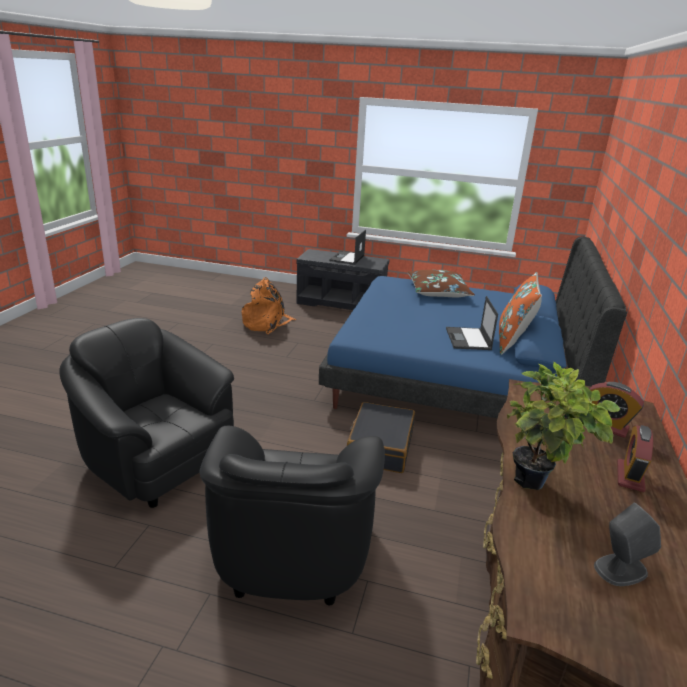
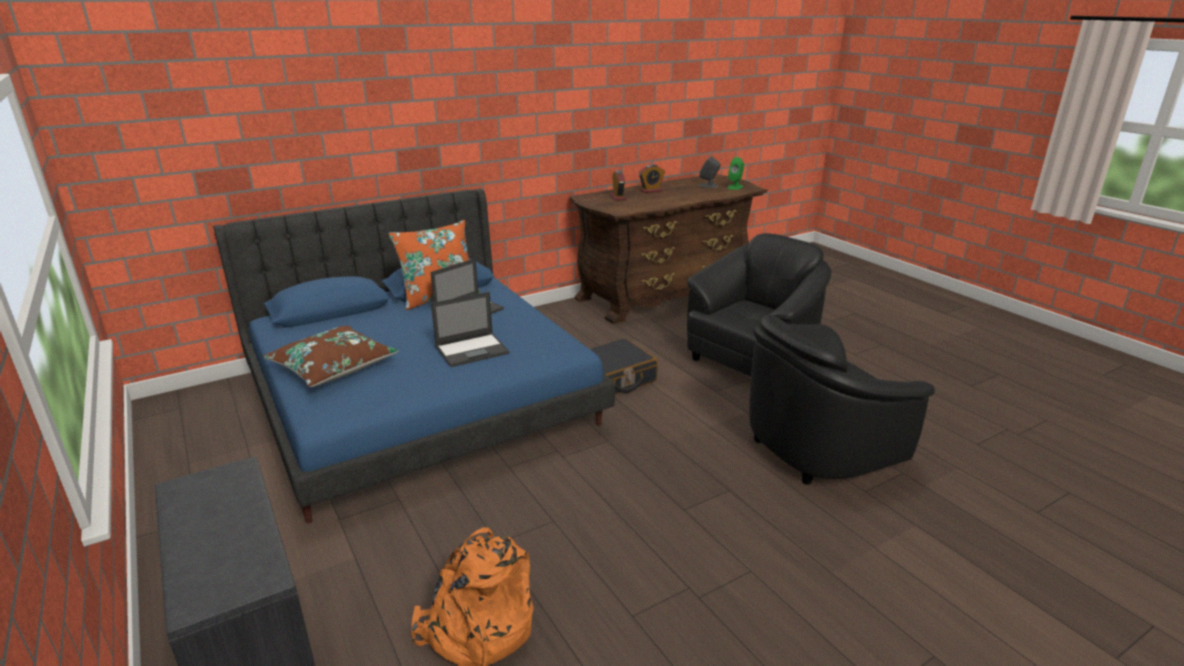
camera: 135 degrees left, 0 degrees up
(157, 460) = (822, 448): black armchair -> black armchair turned 75 degrees clockwise
(347, 258) = (214, 523): laptop -> laptop (472, 350)
(537, 485) = (694, 197): potted plant -> none
(575, 599) = (735, 187): none -> green speaker

